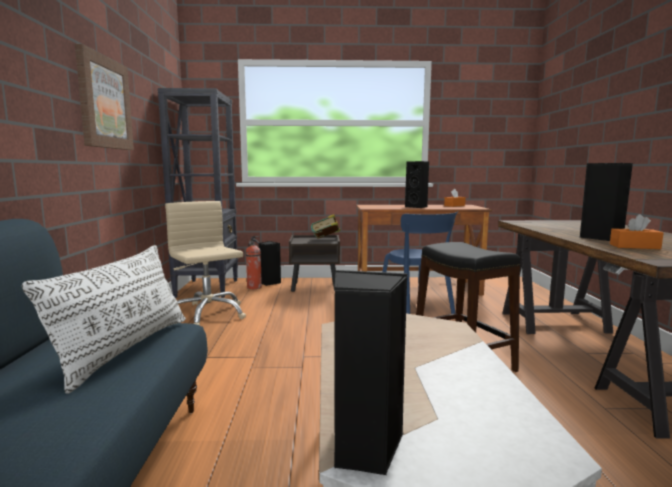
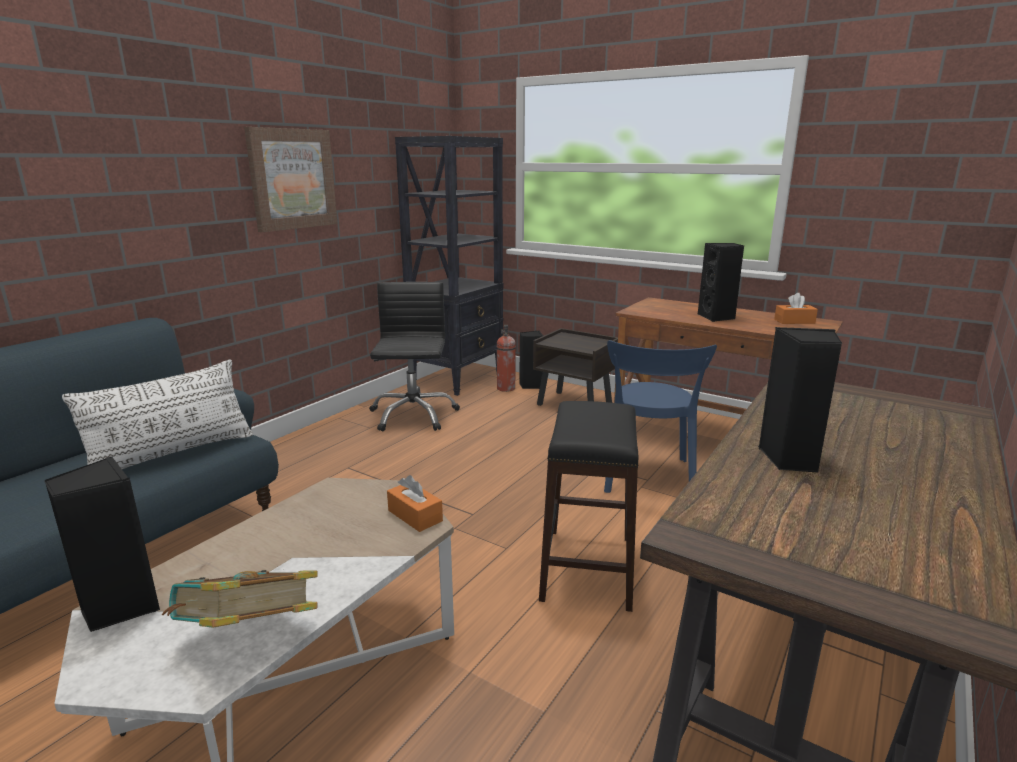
camera: 35 degrees right, 10 degrees up
(207, 314) = (413, 415): beige office chair -> black office chair
(326, 240) = (591, 344): book -> book (249, 636)
(634, 246) = (769, 493): orange tissue box -> orange tissue box (415, 516)

